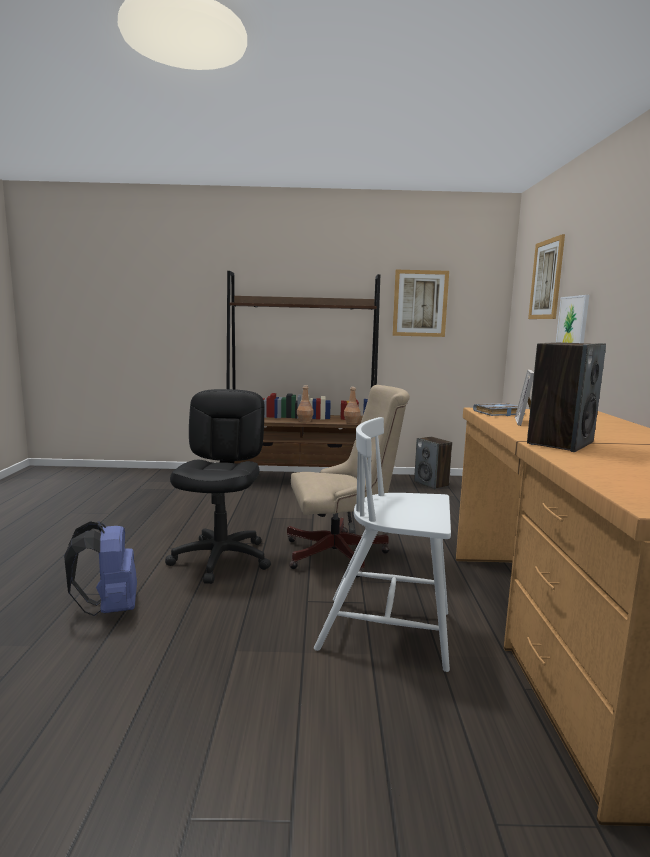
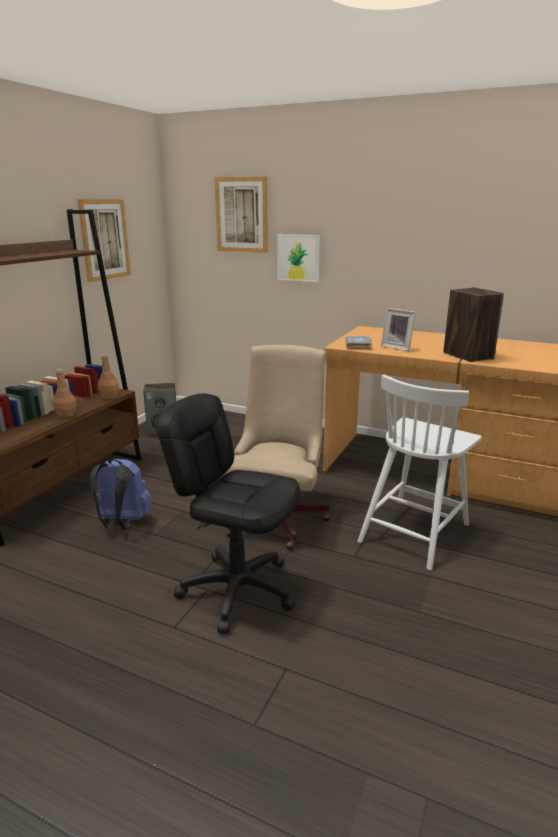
camera: 65 degrees left, 10 degrees up
(110, 608) = (308, 694): blue backpack -> blue backpack (122, 523)

